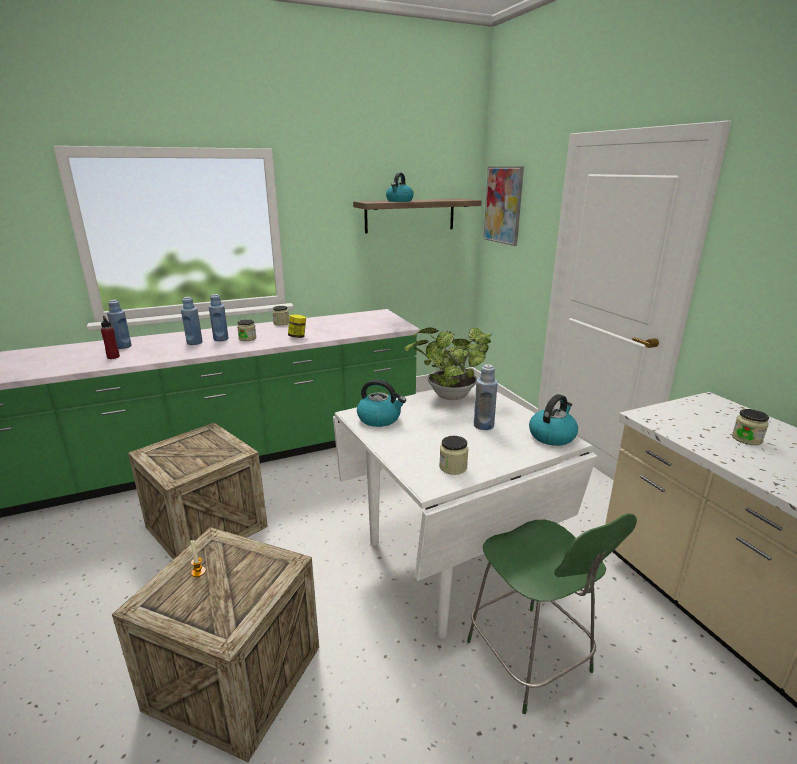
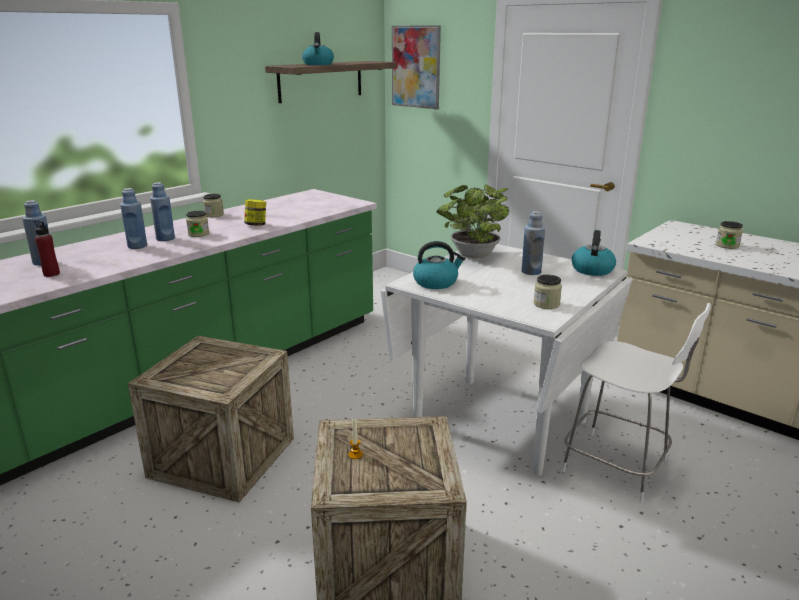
camera: 25 degrees left, 0 degrees up
(531, 660) = (618, 467): green chair -> white chair

